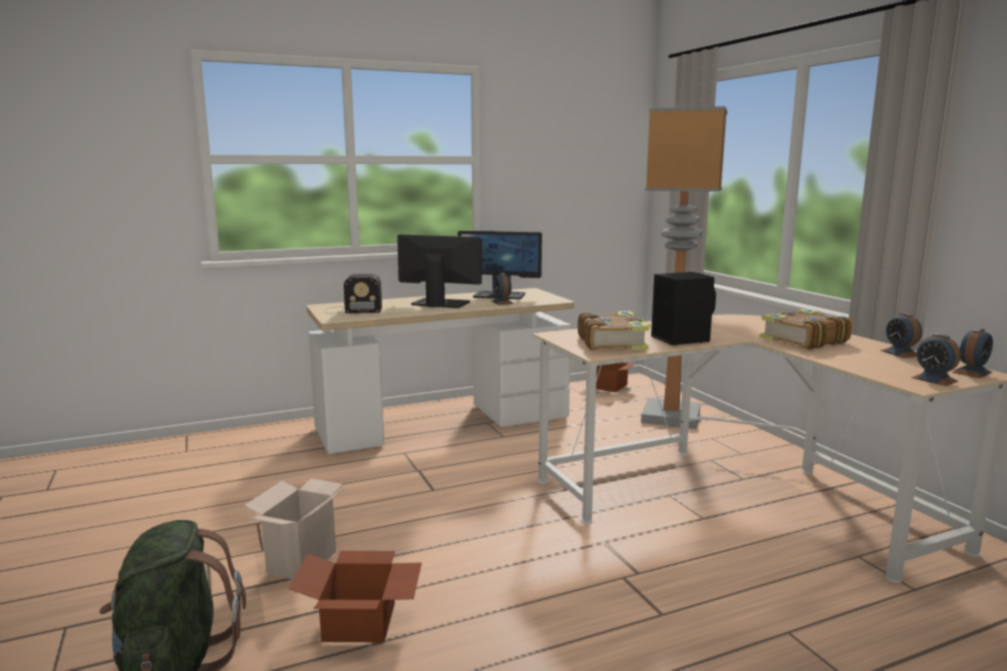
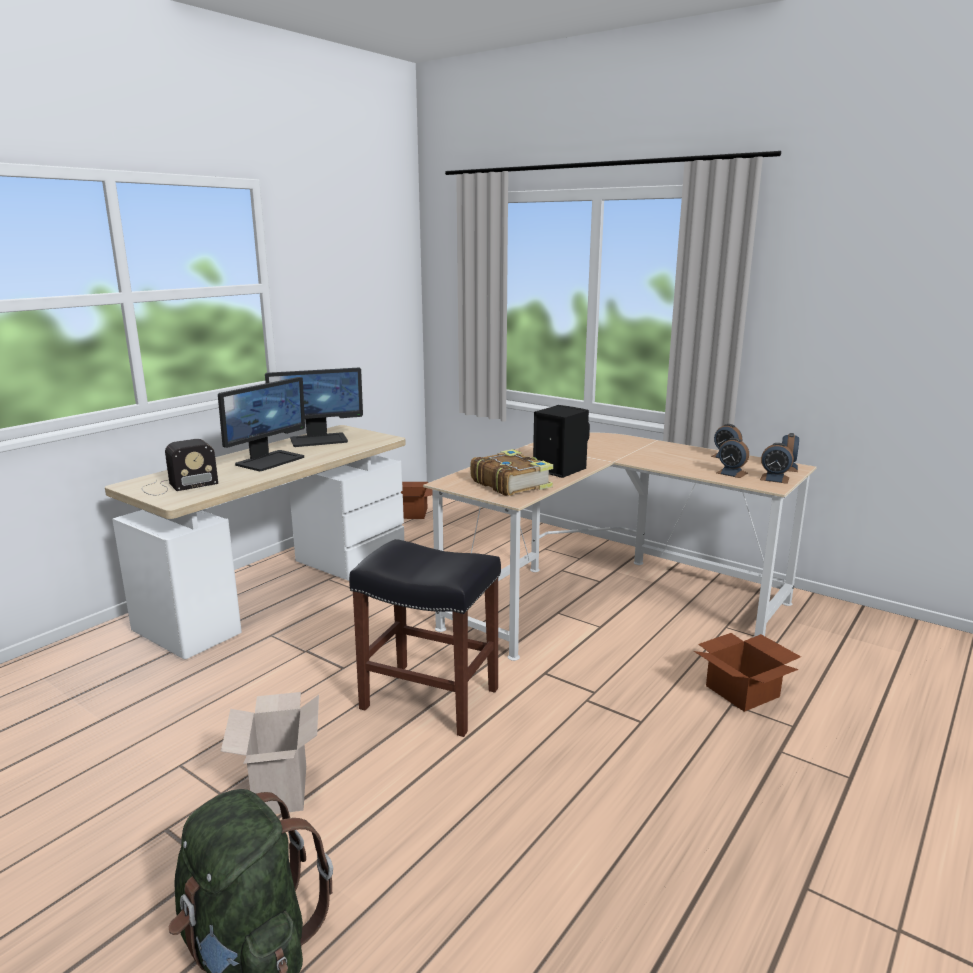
camera: 30 degrees left, 5 degrees up
(361, 622) = (406, 827): cardboard box -> cardboard box (744, 691)
(439, 303) = (269, 460): monitor -> monitor turned 135 degrees clockwise
(477, 532) = (428, 698): none -> black stool
(502, 302) = (335, 449): alarm clock -> alarm clock (731, 473)
(672, 416) = (495, 534): floor lamp -> none
(802, 340) = (649, 455): book -> none

